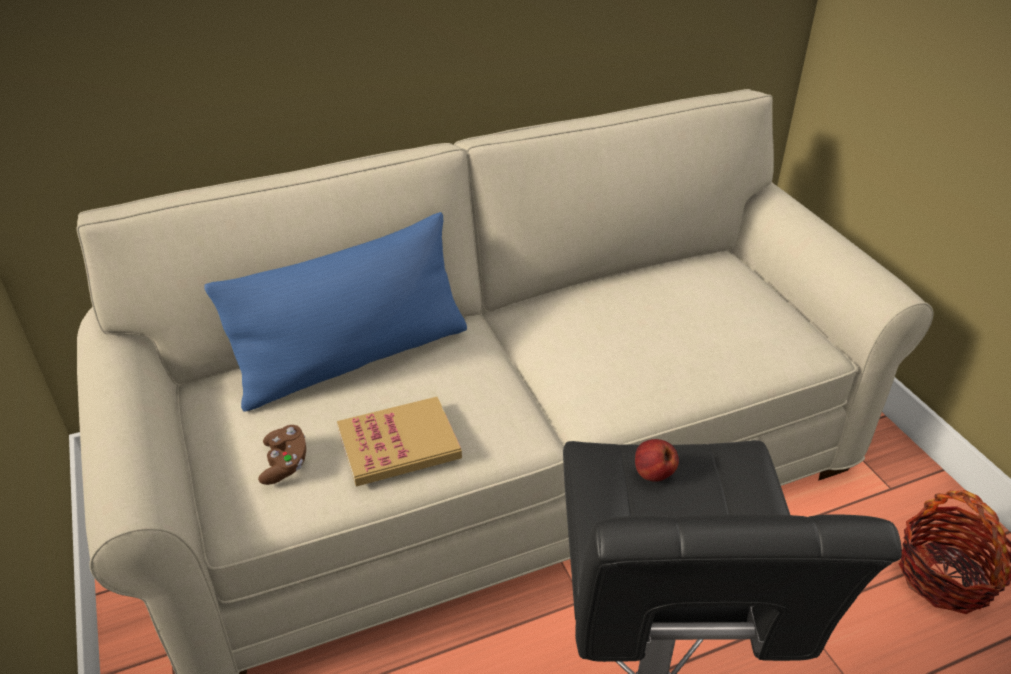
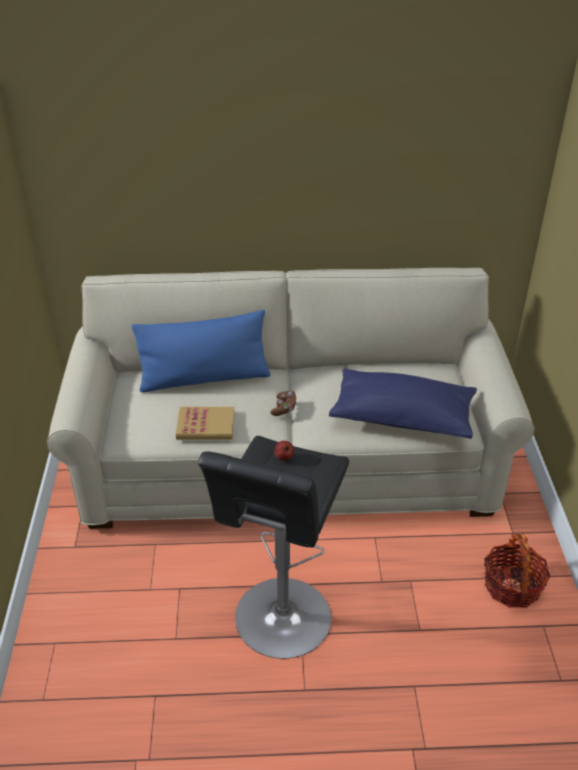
camera: 20 degrees right, 0 degrees up
(285, 464) = (148, 421): brown game controller -> brown game controller (284, 409)
(718, 348) = (402, 417): none -> blue pillow

